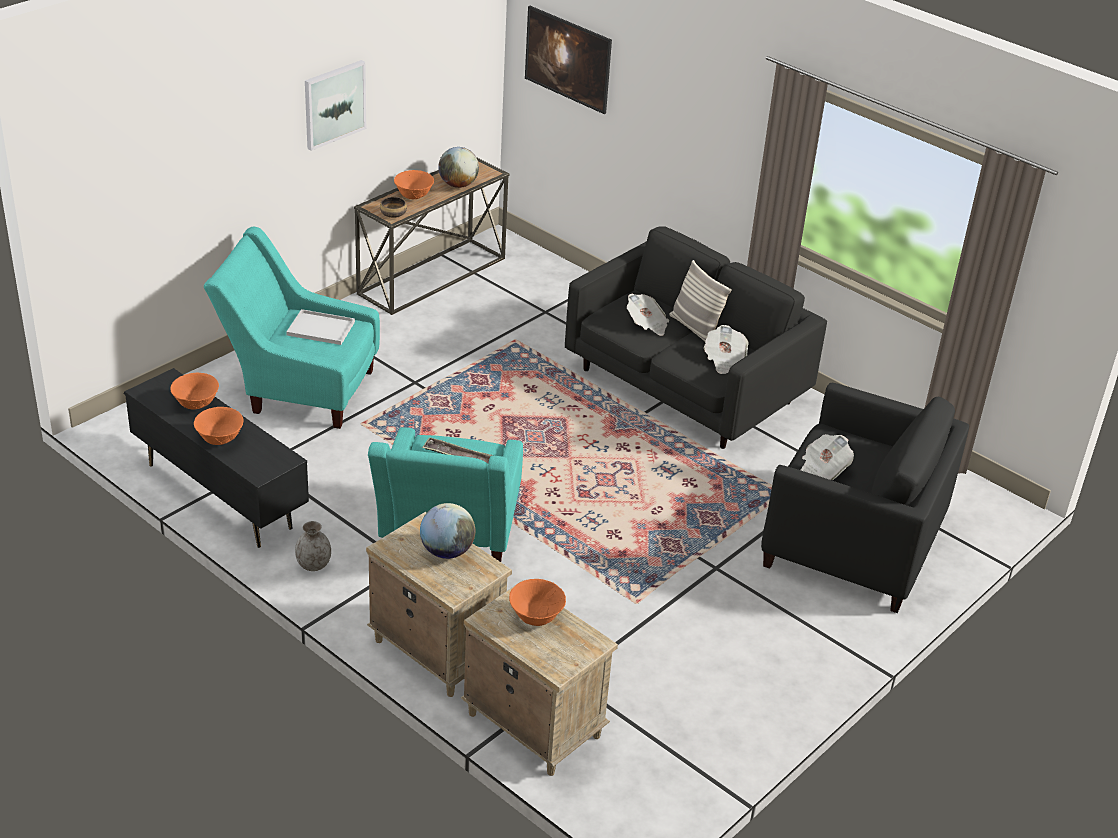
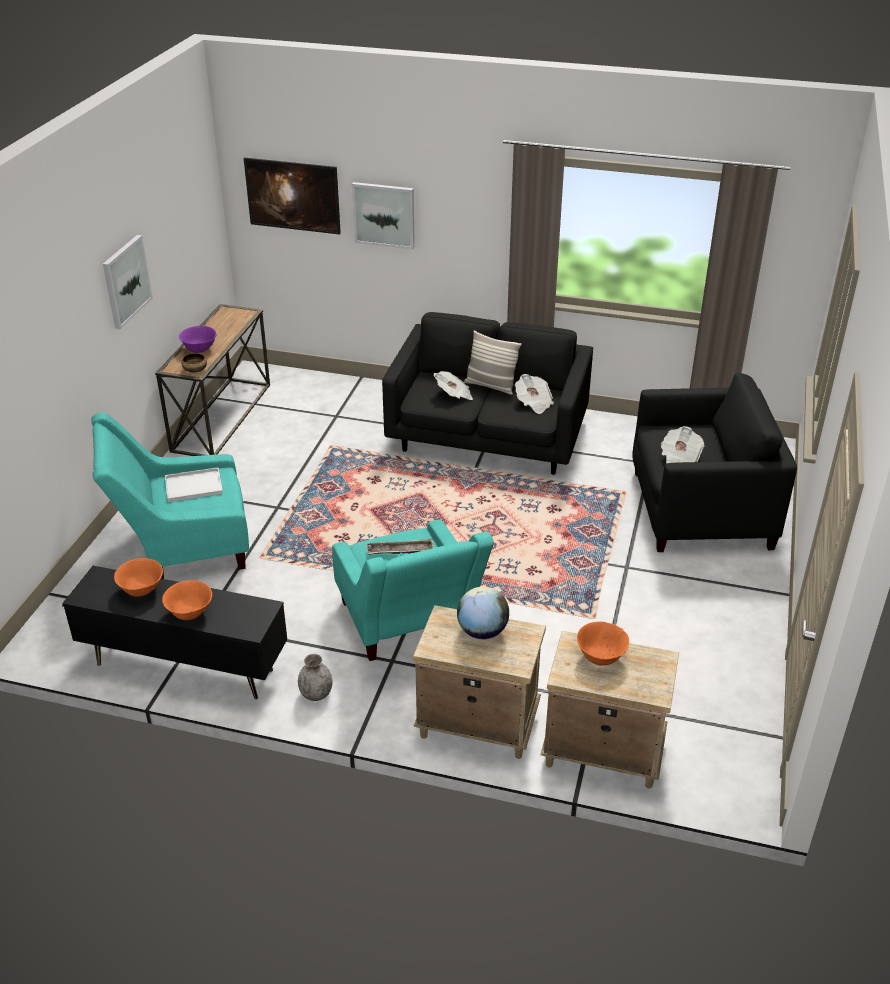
camera: 25 degrees left, 0 degrees up
(414, 196) = (200, 350): orange bowl -> purple bowl
(458, 185) = (229, 330): globe -> none
(649, 105) = (384, 215): none -> picture

